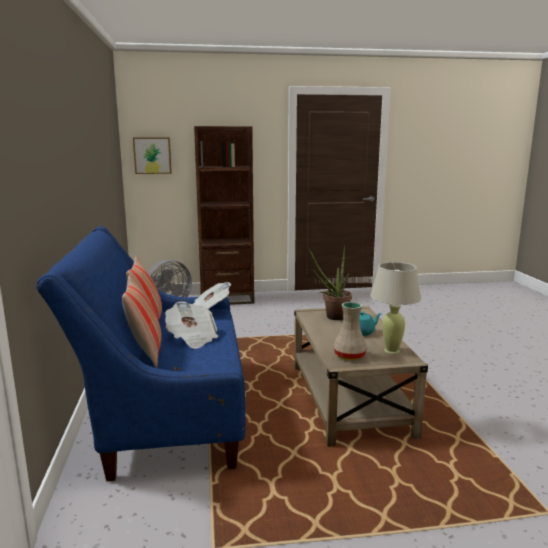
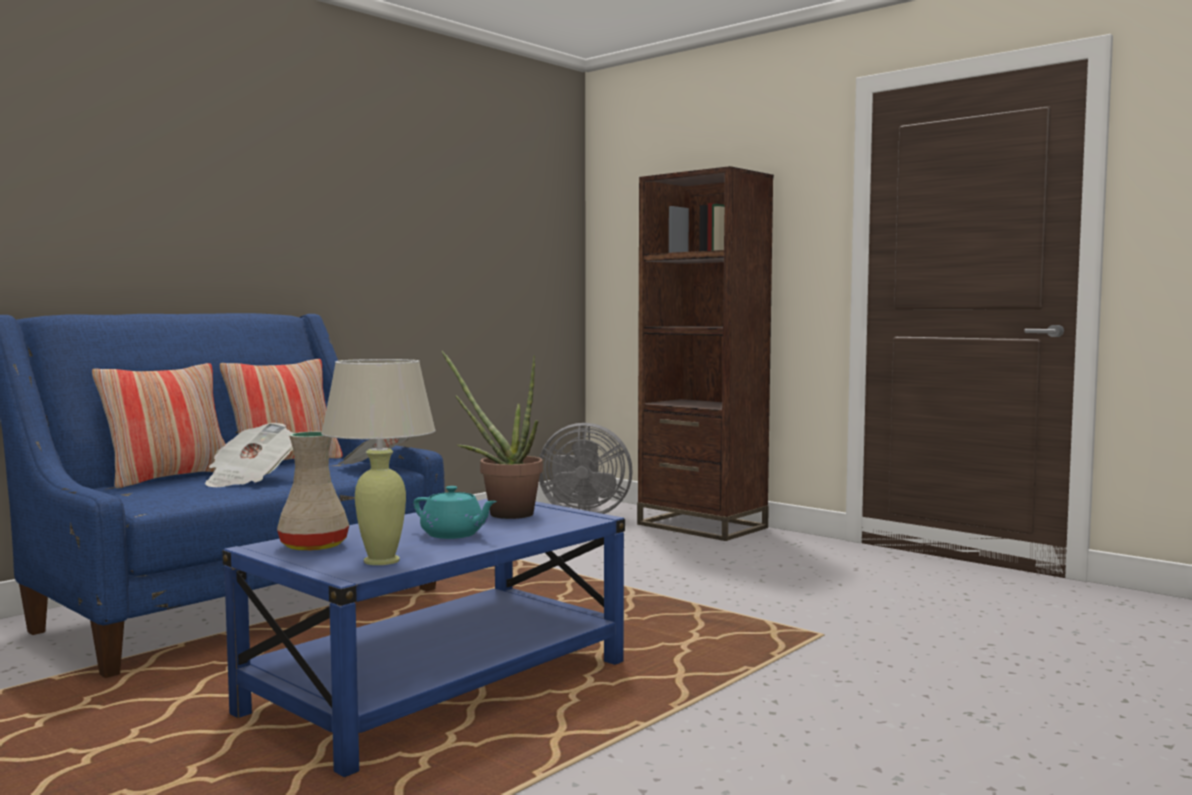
camera: 50 degrees right, 10 degrees down
(152, 155) = (624, 241): picture -> none
(349, 399) = (440, 688): beige coffee table -> blue coffee table

